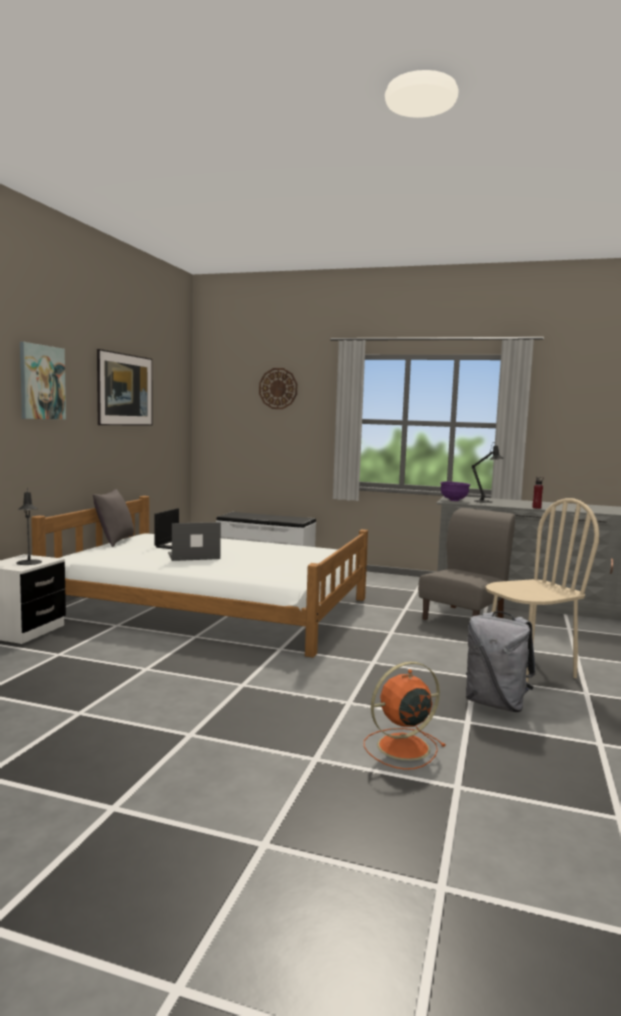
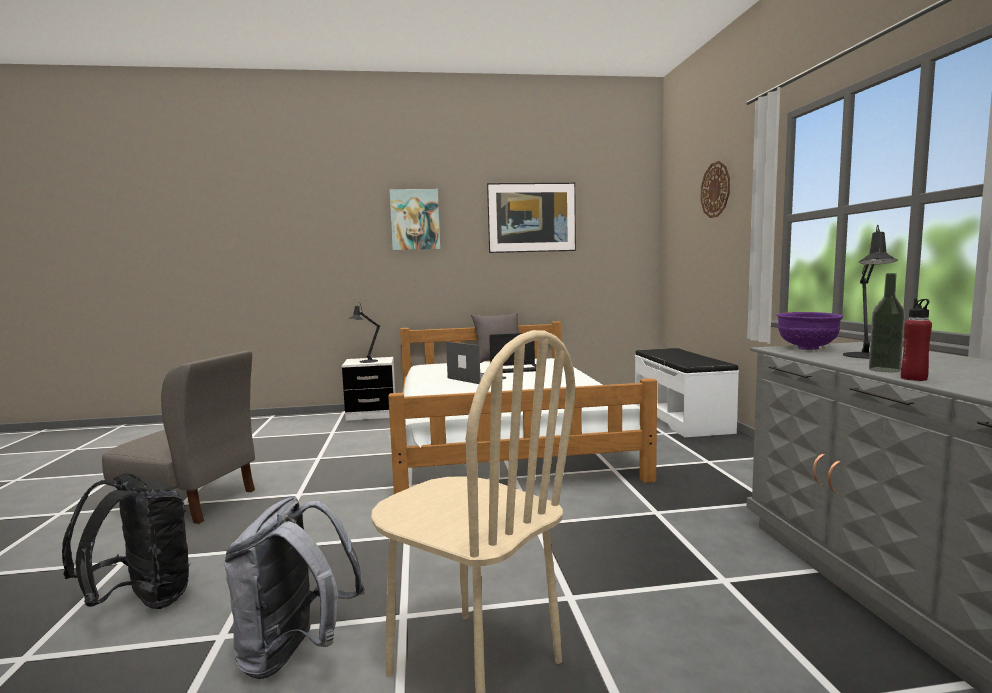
camera: 65 degrees right, 0 degrees up
(401, 747) = (141, 601): orange fan -> black backpack
(464, 618) = (690, 562): grey chair -> grey chair (192, 502)
(517, 506) = (884, 370): none -> bottle

